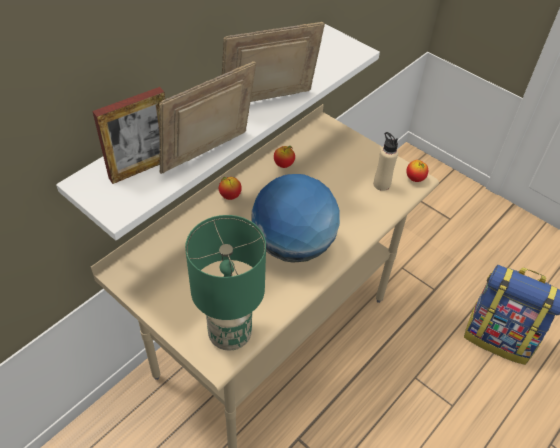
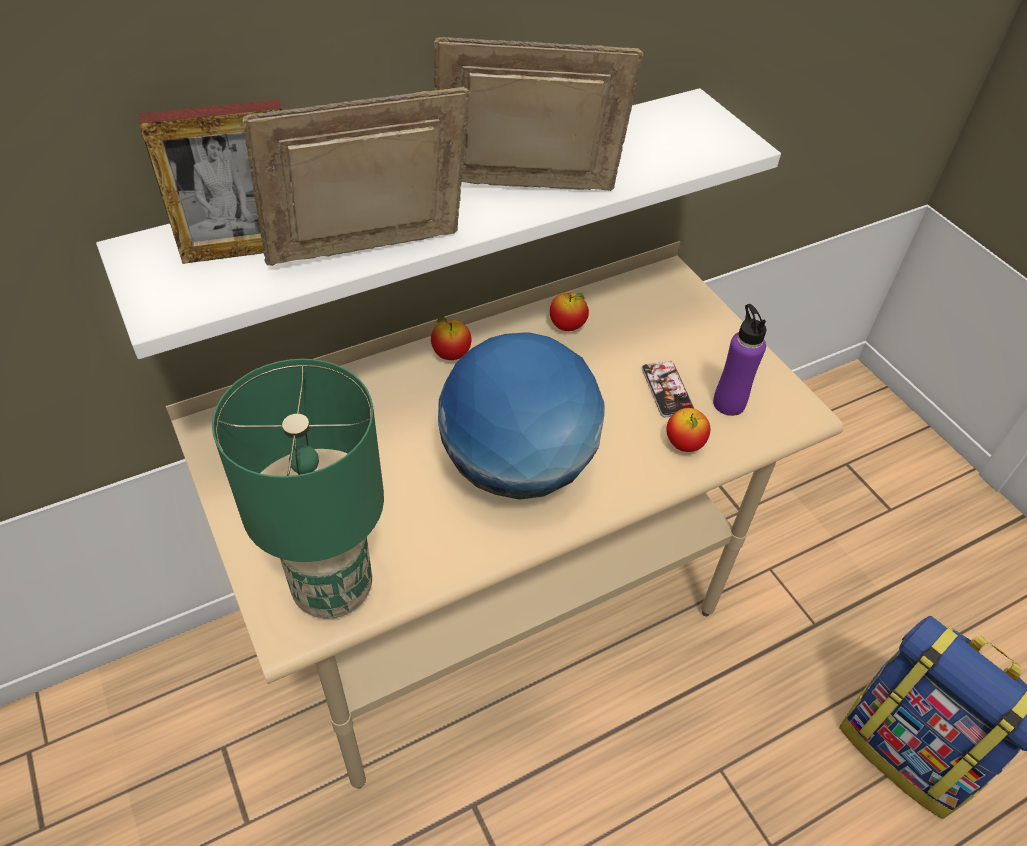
camera: 20 degrees right, 0 degrees up
(349, 185) = (667, 390): none -> phone
(381, 184) = (729, 403): beige bottle -> purple bottle
(415, 179) = (797, 410): apple -> apple (684, 444)

